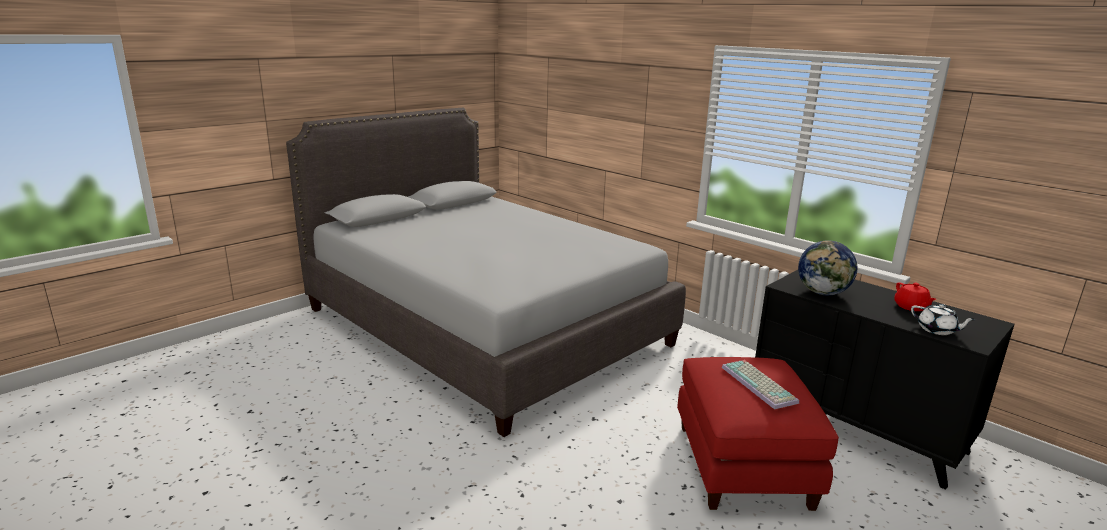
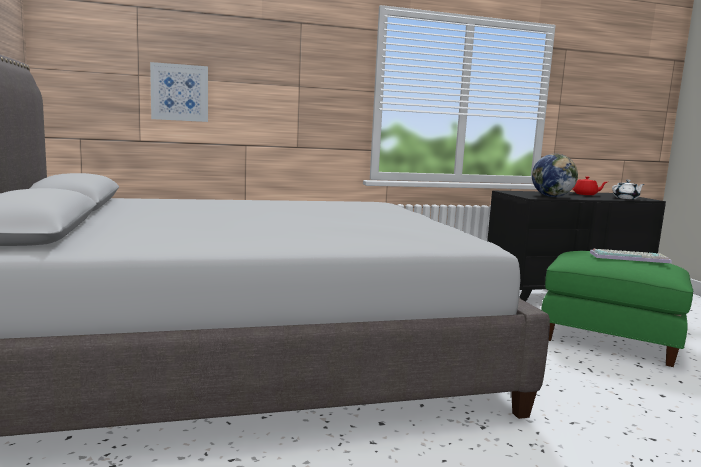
camera: 60 degrees left, 10 degrees down
(567, 123) = (179, 92): none -> picture
(744, 466) = (609, 338): red ottoman -> green ottoman

